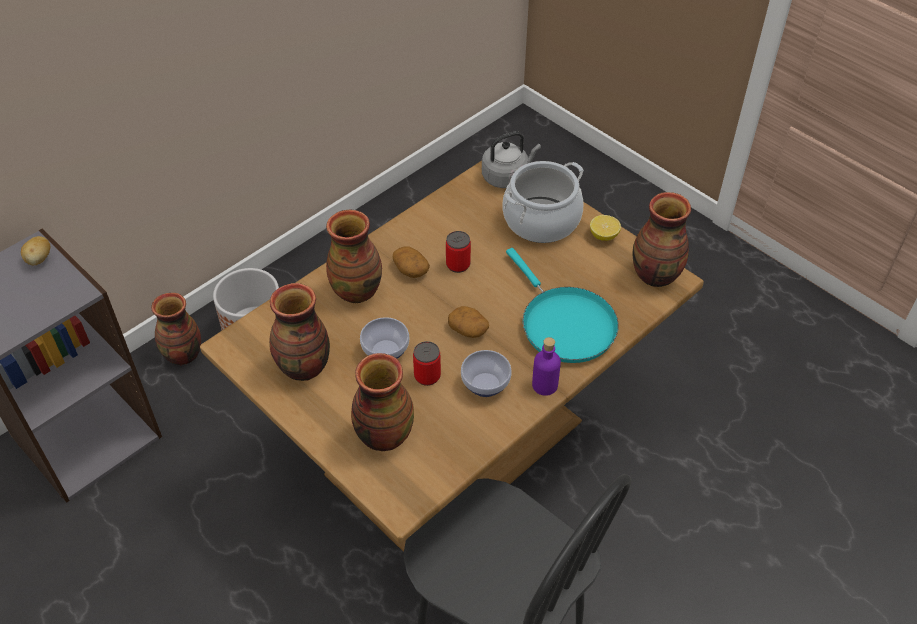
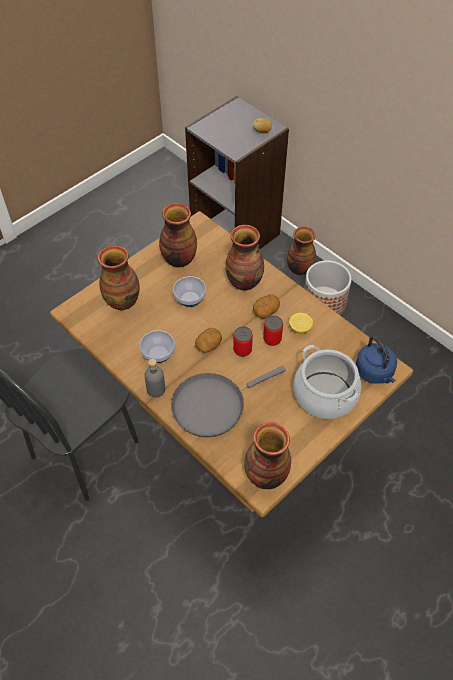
camera: 90 degrees right, 5 degrees up
(427, 376) = (168, 322): can -> can (242, 350)
(507, 177) = (375, 372): grey kettle -> blue kettle
(544, 385) = (156, 389): purple bottle -> grey bottle
(564, 324) = (213, 405): turquoise frying pan -> grey frying pan
(603, 236) = (310, 439): lemon -> lemon (300, 328)

